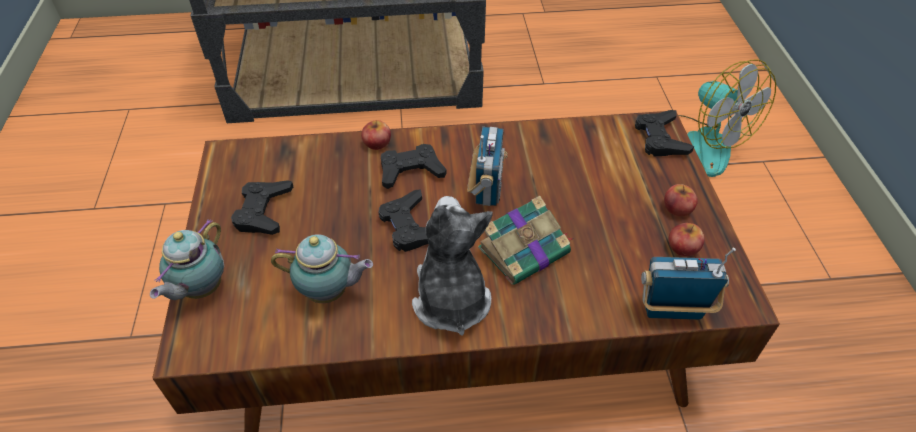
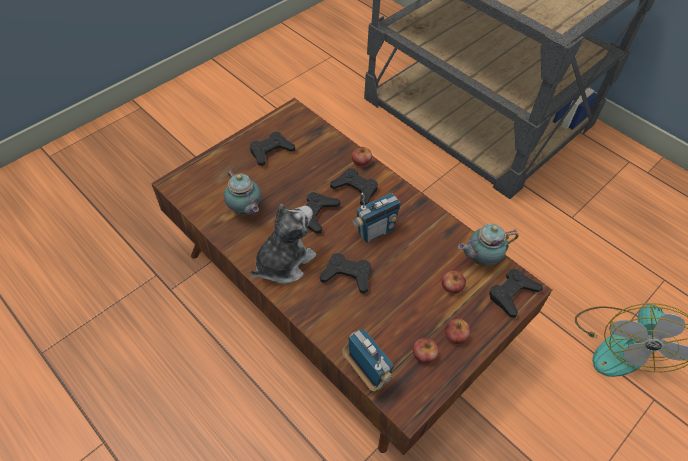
camera: 50 degrees right, 5 degrees up
(200, 289) = (207, 163): teapot -> teapot (481, 259)
(525, 250) = (347, 275): book -> black game controller
(615, 174) = (452, 286): none -> apple

